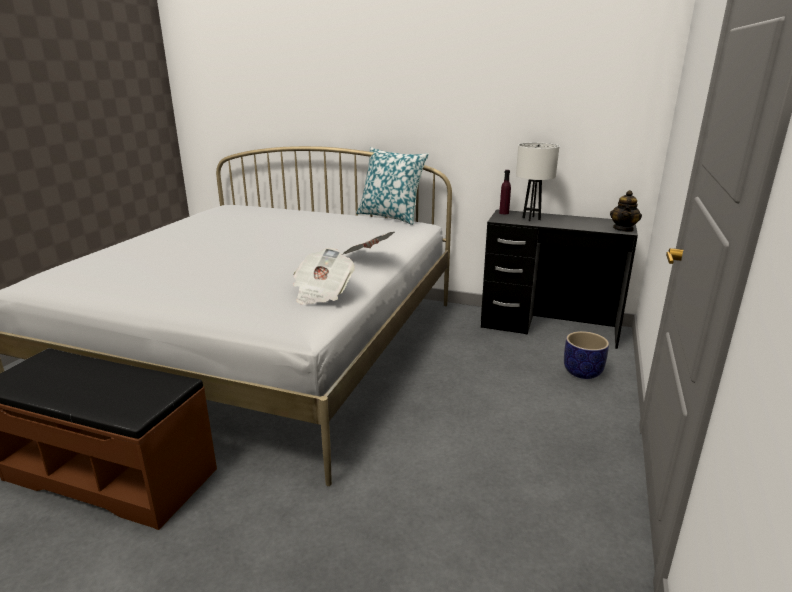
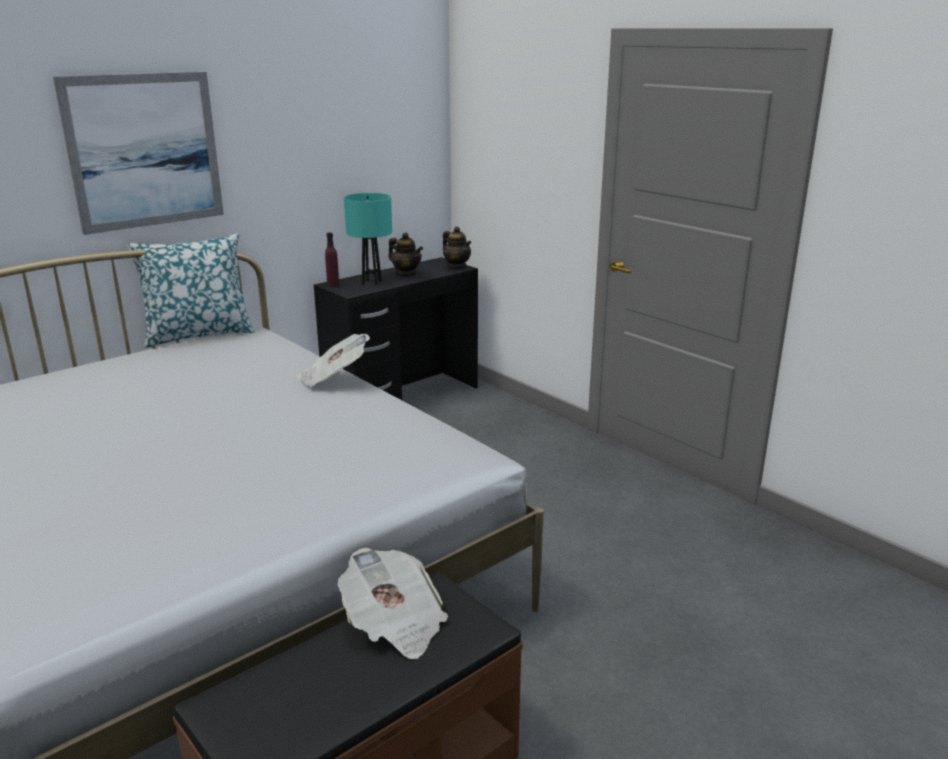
camera: 60 degrees left, 0 degrees up
(322, 293) = (407, 423): newspaper -> newspaper (394, 624)
(389, 88) = (144, 151): none -> picture
(531, 218) = (371, 282): white table lamp -> turquoise table lamp
(570, 221) = (406, 274): none -> teapot
(583, 372) = (495, 417): planter -> none

